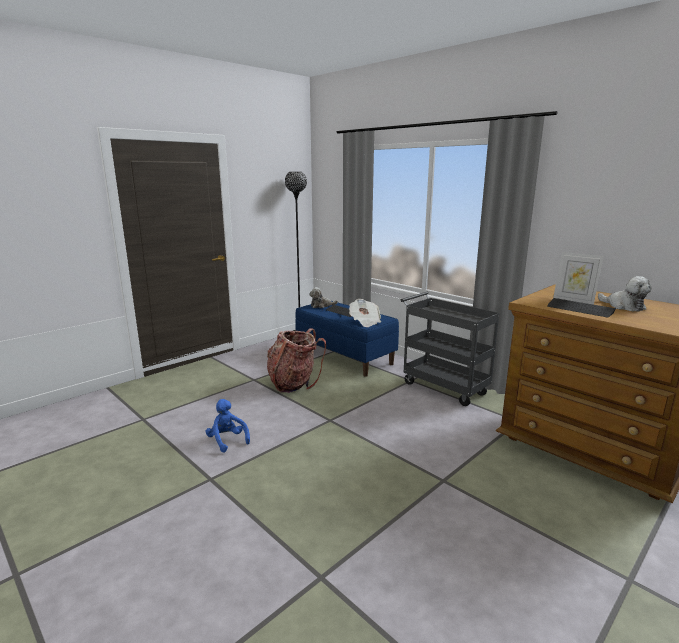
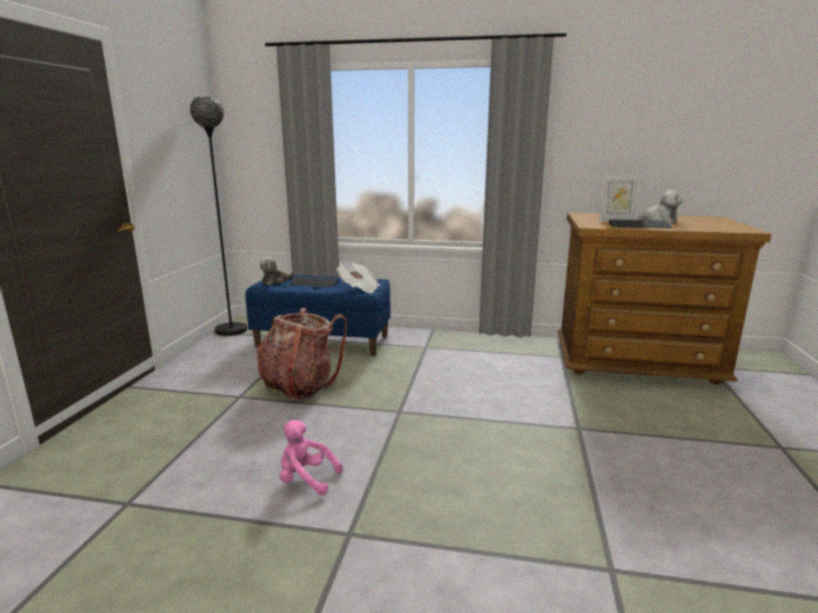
camera: 35 degrees left, 0 degrees up
(227, 440) = (306, 480): blue plush toy -> pink plush toy
(442, 388) = (465, 347): grey cart -> none

